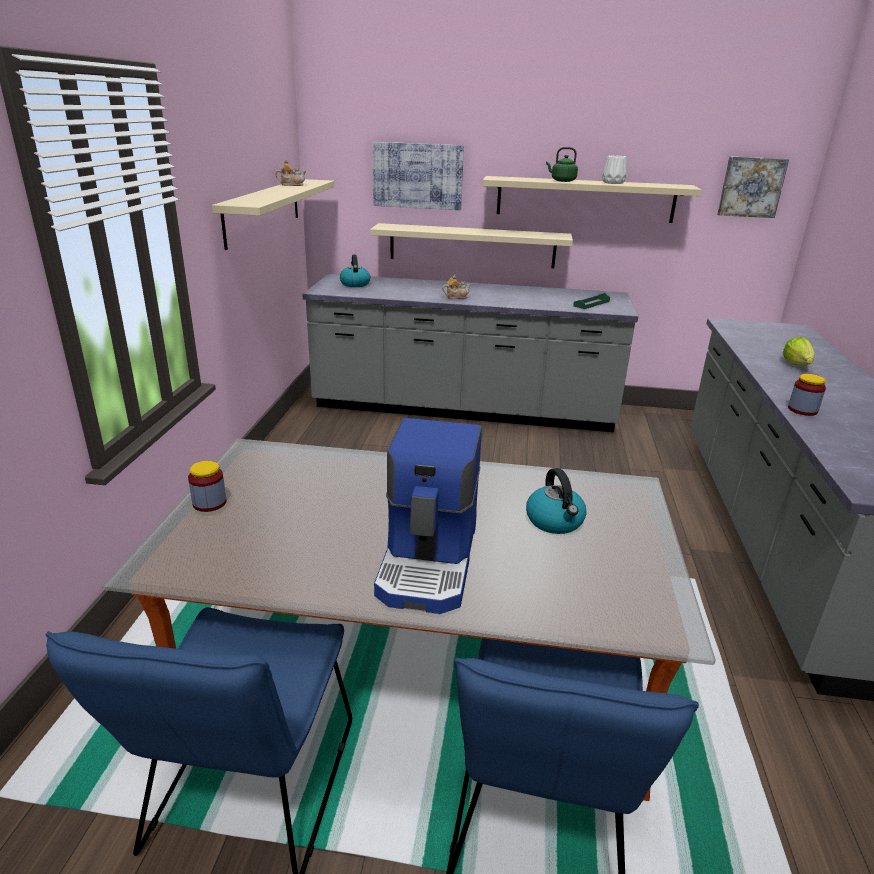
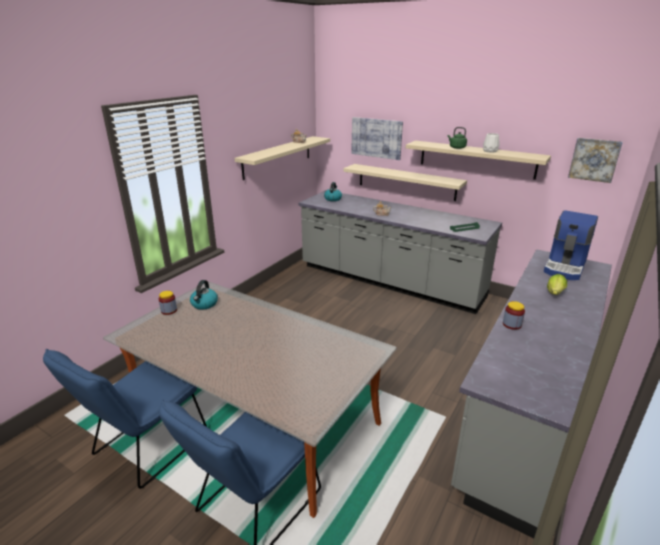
camera: 25 degrees right, 0 degrees up
(430, 562) = (232, 361): coffee machine -> coffee machine (565, 267)
(555, 521) = (312, 356): kettle -> kettle (204, 304)

